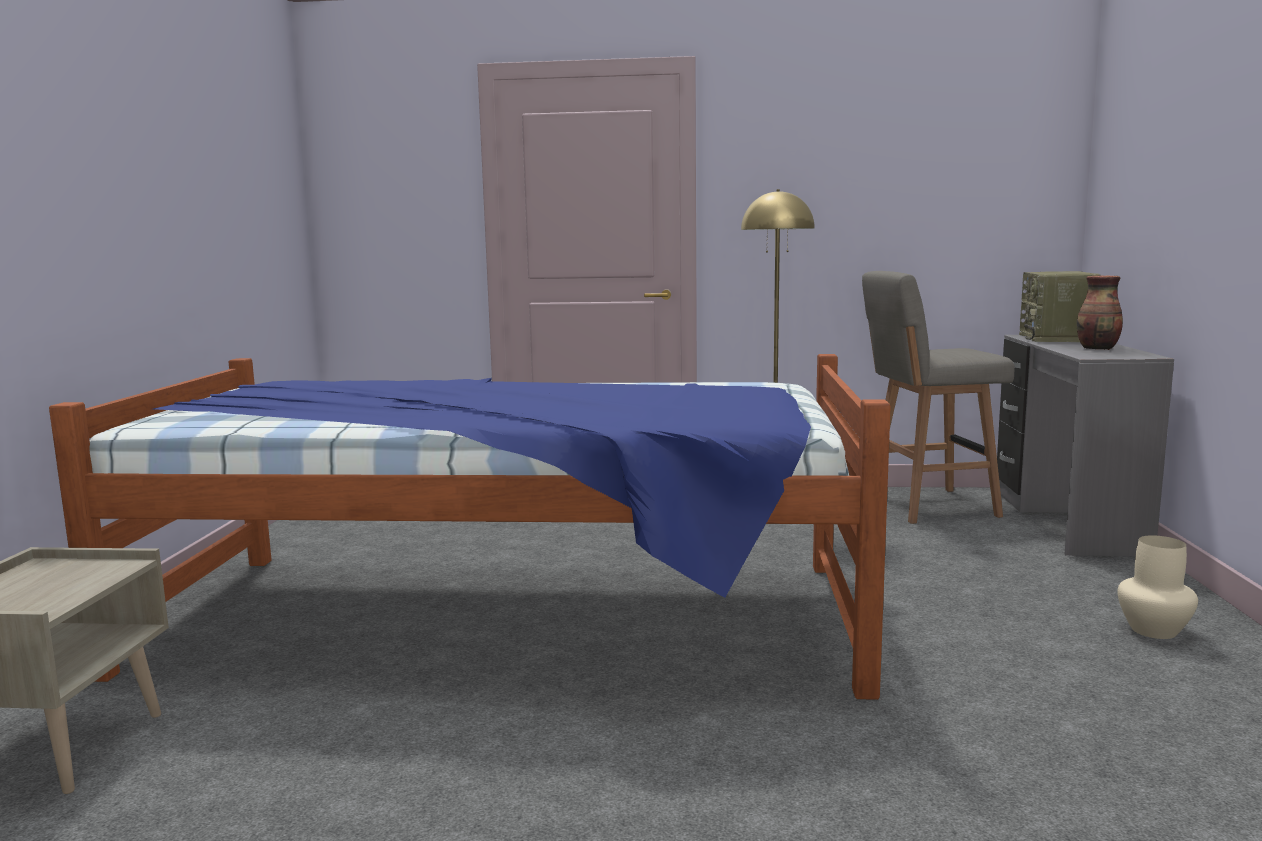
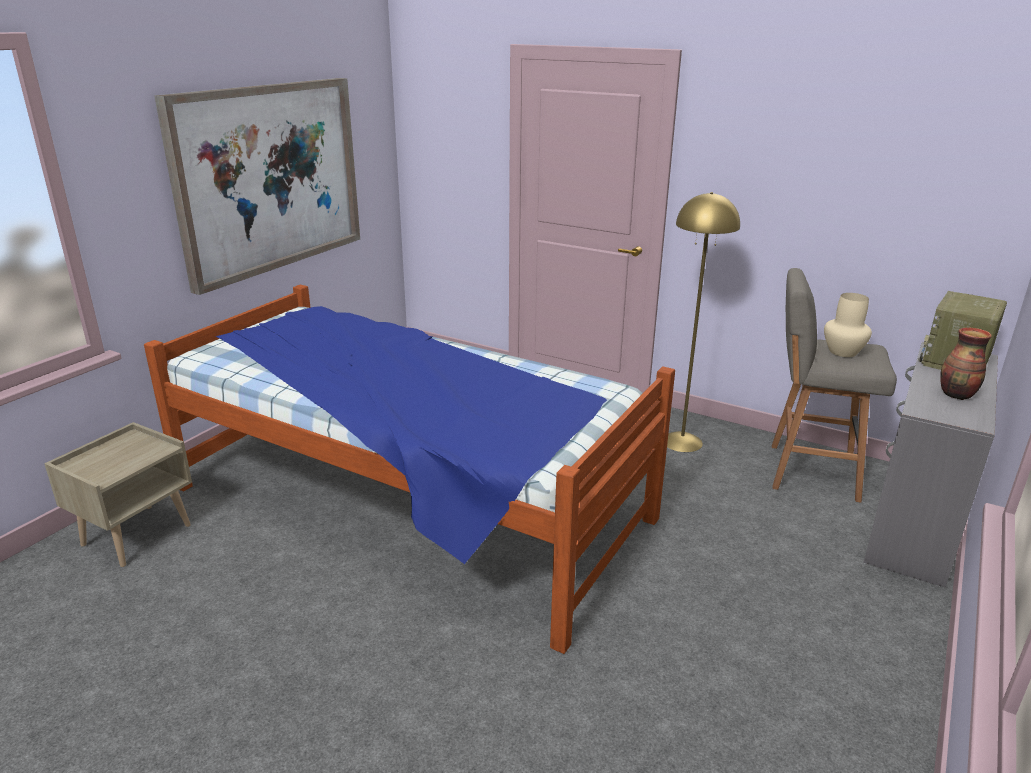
camera: 25 degrees right, 15 degrees up
(181, 204) = (269, 178): none -> picture
(1153, 631) = (838, 665): beige vase -> beige vase (842, 352)

